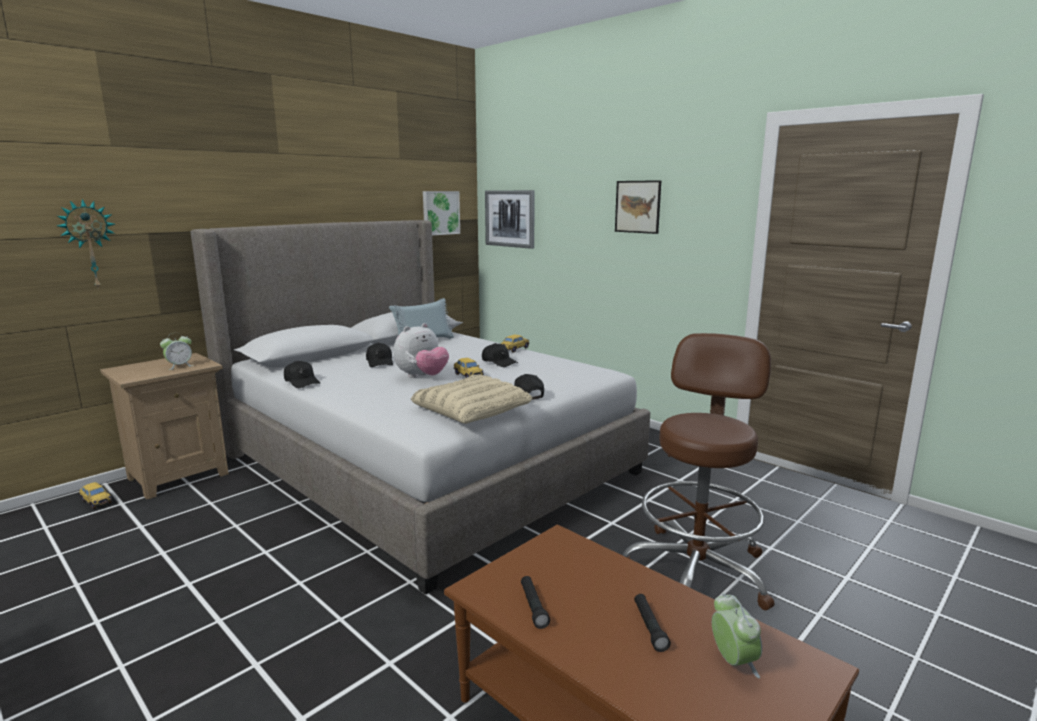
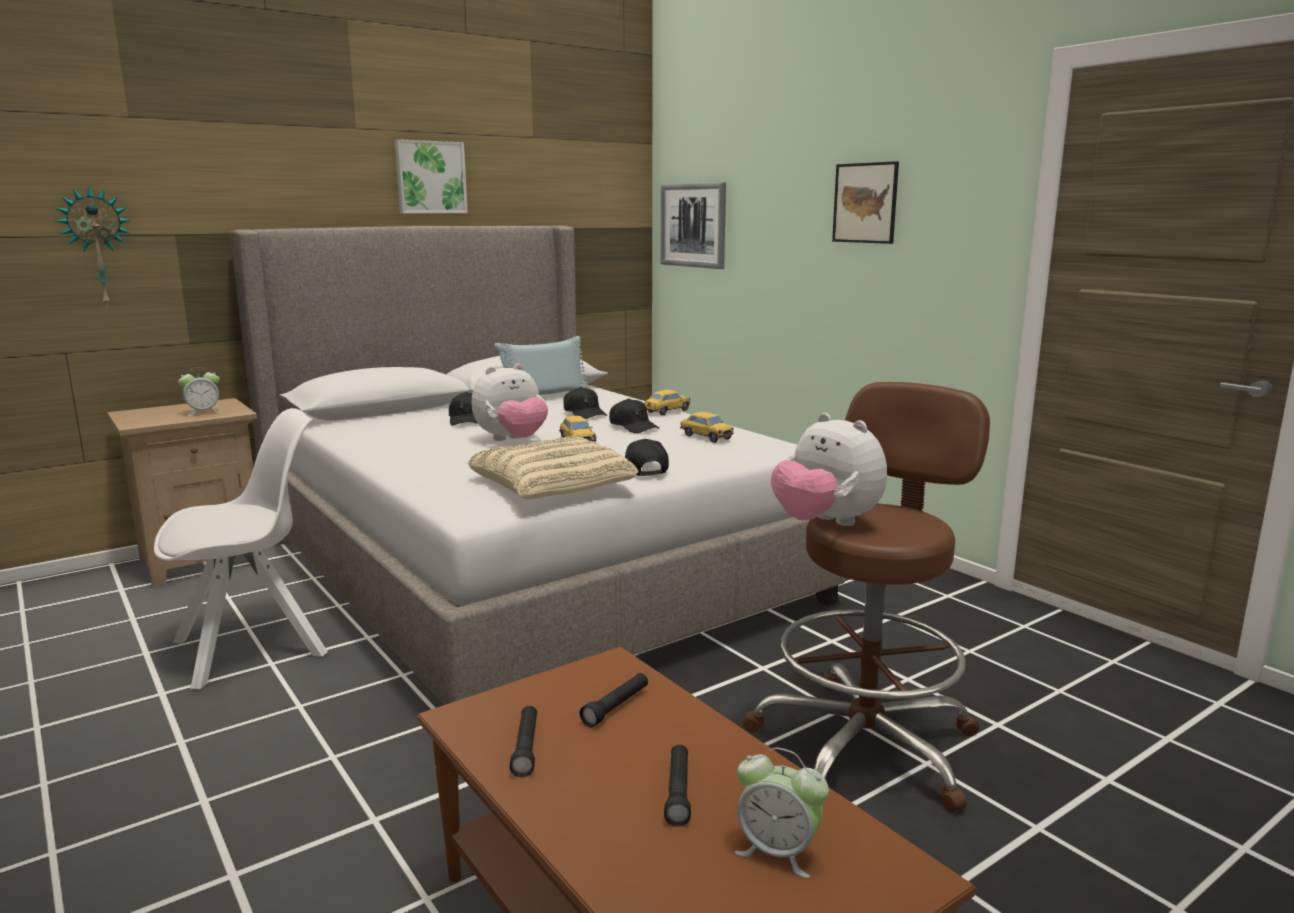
camera: 10 degrees right, 0 degrees up
(96, 501) = (92, 585): toy car -> toy car (706, 437)
(246, 541) = (253, 647): none -> white chair
(302, 382) = (349, 439): black cap -> black cap (584, 413)
(440, 213) = (593, 216): picture -> picture (430, 177)
(577, 569) = (616, 707): none -> black flashlight
(675, 429) = (825, 523): none -> plush toy
(733, 661) = (778, 852): alarm clock -> alarm clock turned 120 degrees clockwise

